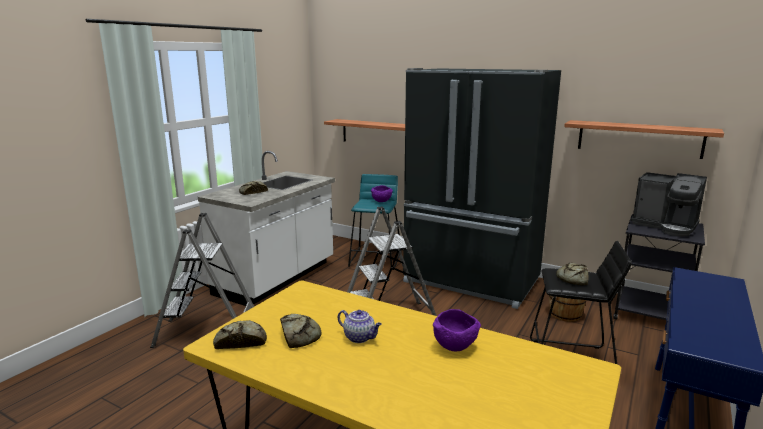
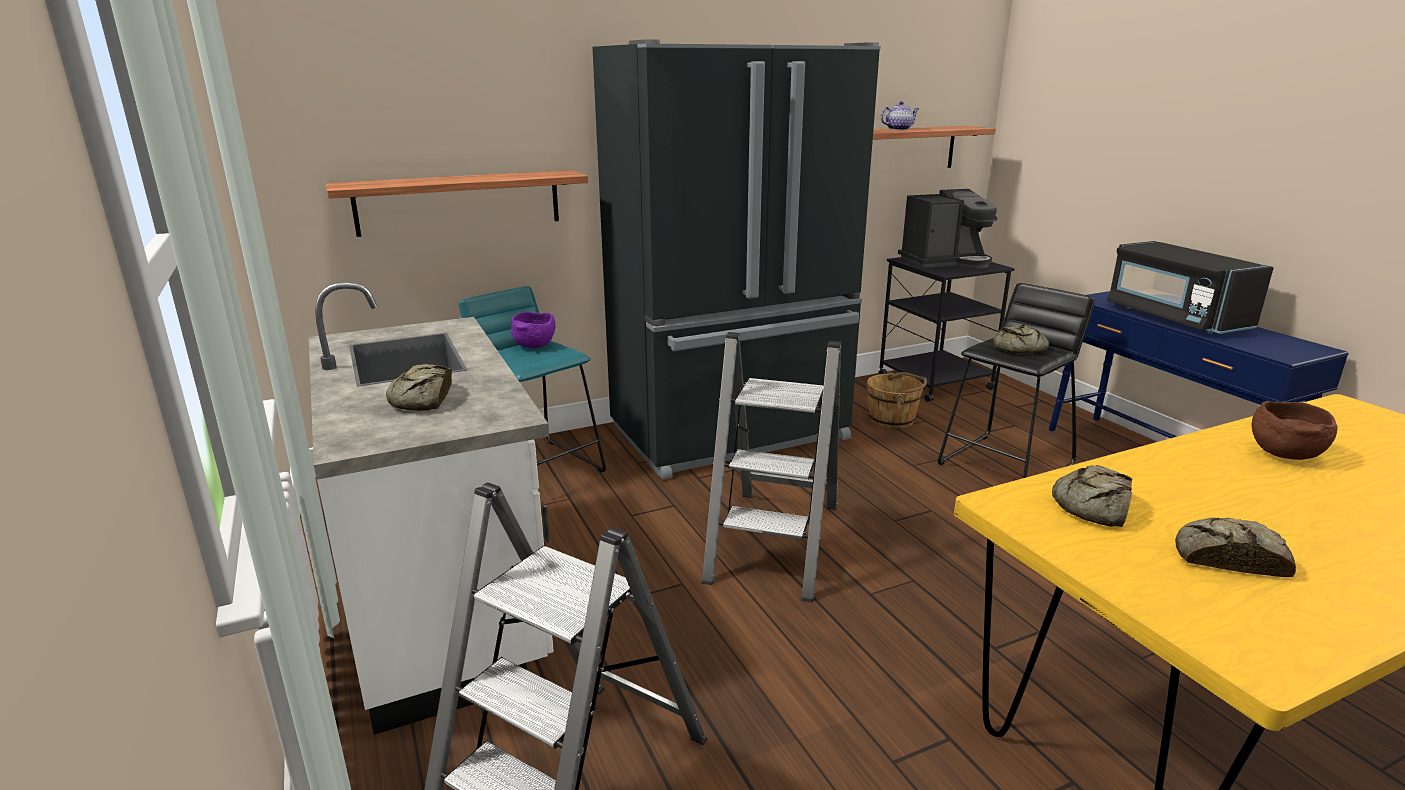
camera: 55 degrees left, 5 degrees up
(240, 341) = (1247, 624): bread -> bread (1092, 506)
(360, 337) = (1246, 508): teapot -> teapot (898, 129)
(455, 346) = (1283, 454): purple bowl -> brown bowl
(702, 301) = (1174, 318): none -> black microwave

